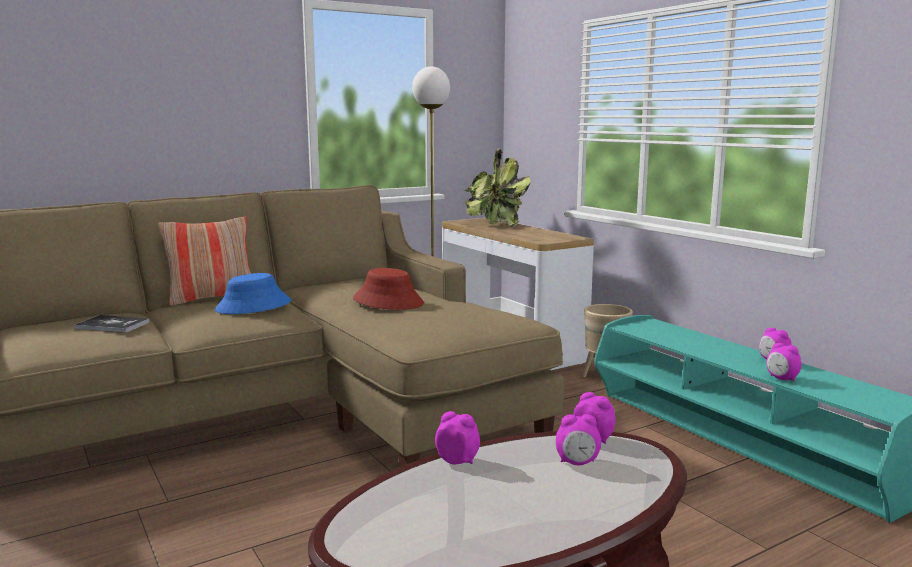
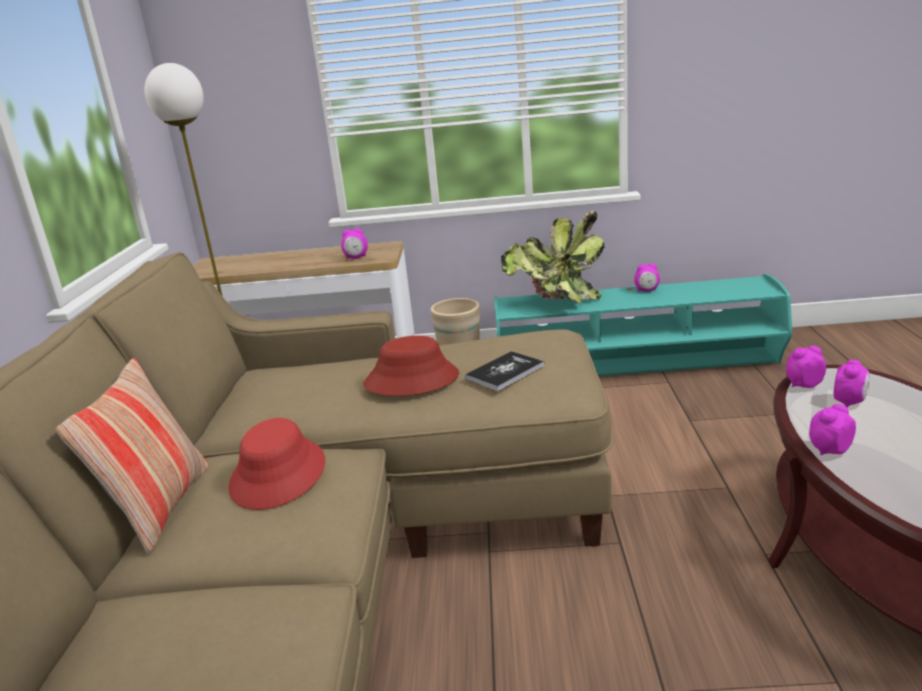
camera: 55 degrees left, 10 degrees up
(112, 325) = (208, 625): book -> book (505, 372)
(253, 306) = (278, 474): blue hat -> red hat
(492, 224) = (247, 262): potted plant -> potted plant (557, 304)
(781, 379) = (684, 299): alarm clock -> alarm clock (356, 258)

